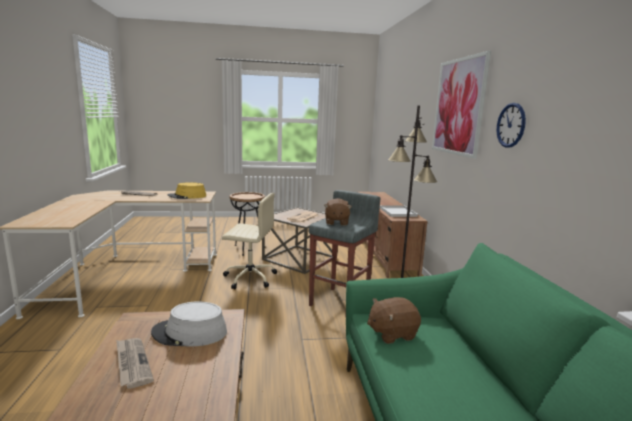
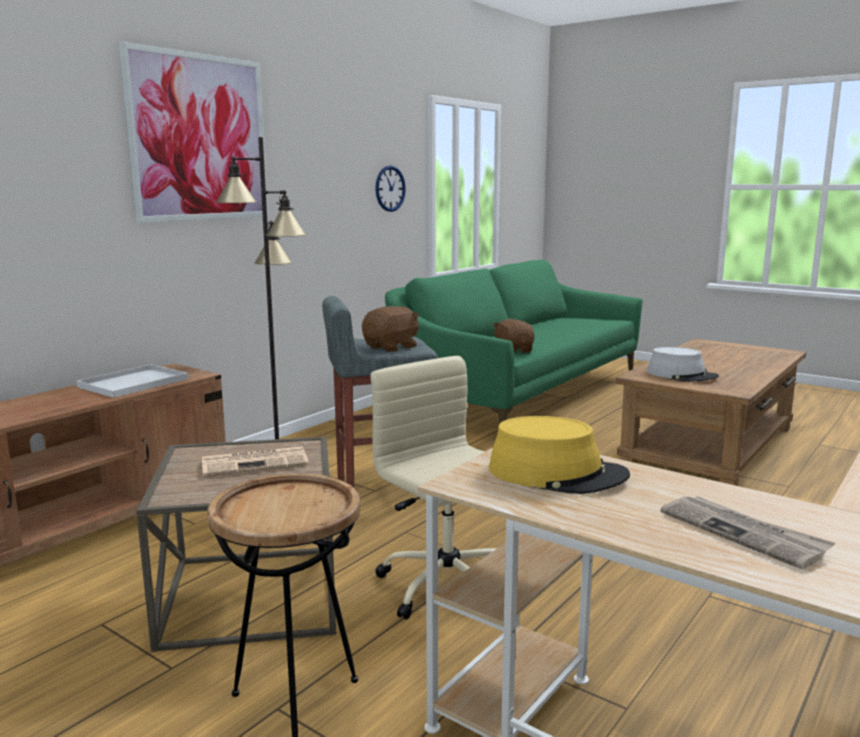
camera: 135 degrees left, 0 degrees up
(132, 363) = (735, 372): newspaper -> none
(392, 333) = (514, 350): brown plush toy -> brown plush toy turned 135 degrees counterclockwise
(511, 125) = (312, 166): wall clock -> wall clock (390, 188)

